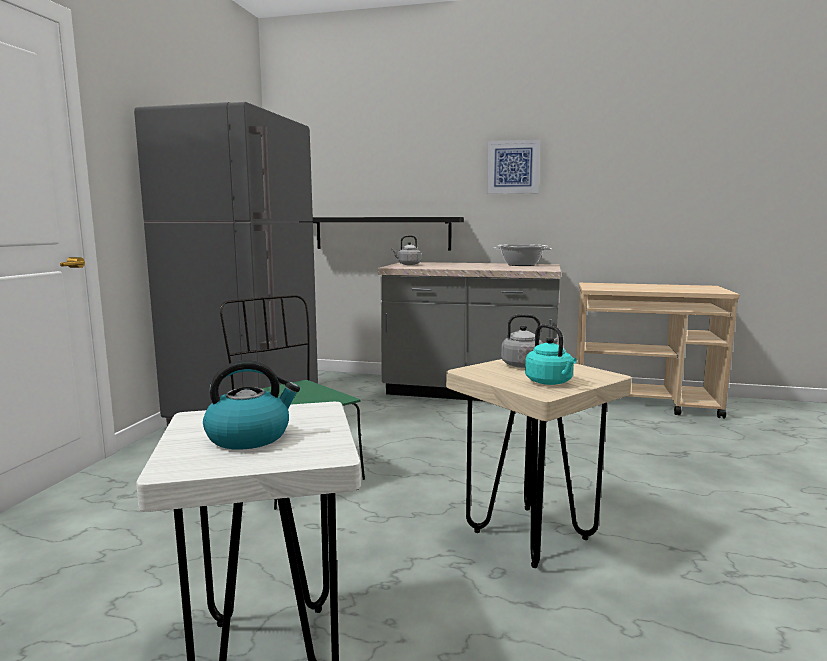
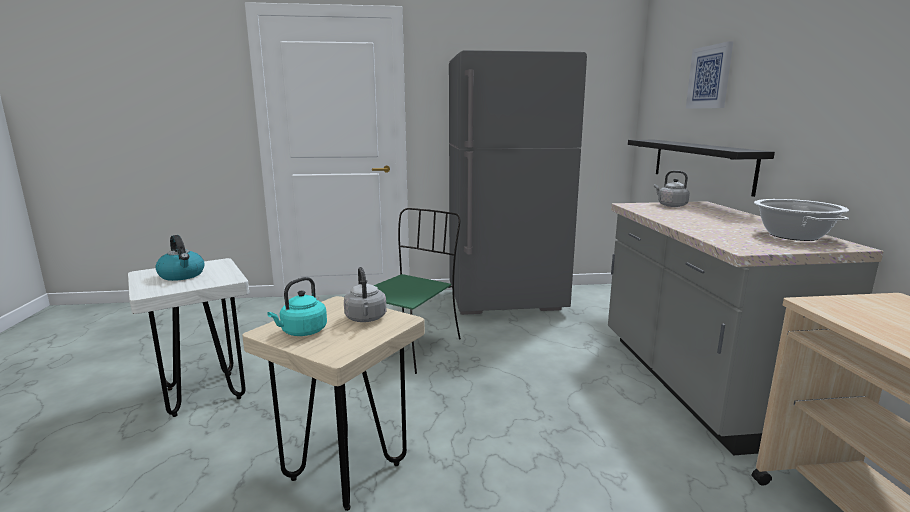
camera: 70 degrees right, 5 degrees up
(513, 167) = (848, 74): picture -> picture (709, 77)

